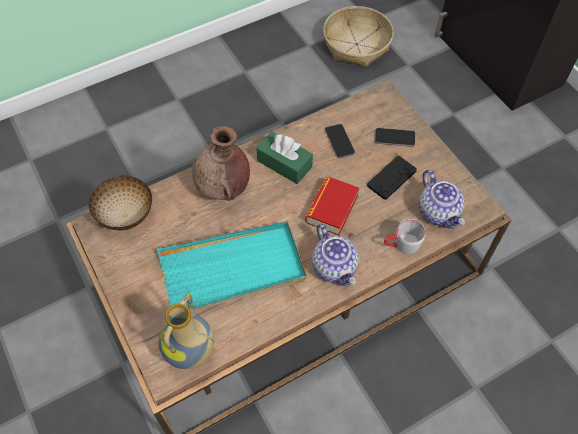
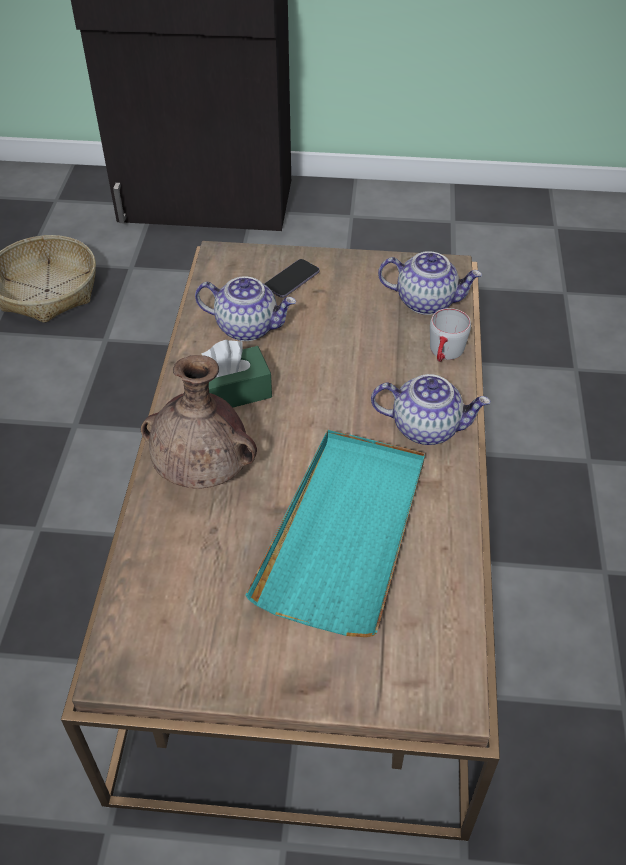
camera: 55 degrees left, 10 degrees down
(127, 215) = (139, 615): bowl -> none
(192, 354) = (444, 649): vase -> none
(332, 208) = (339, 385): book -> none
(339, 142) = (247, 327): phone -> teapot
(391, 178) = (345, 312): black game controller -> none

